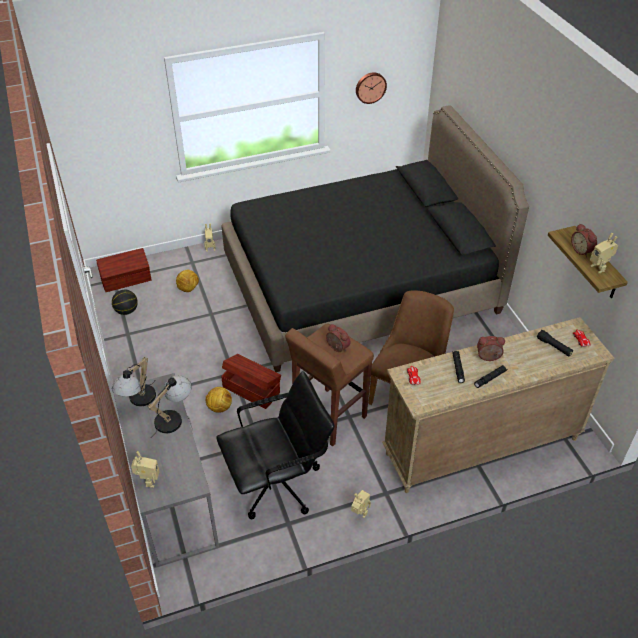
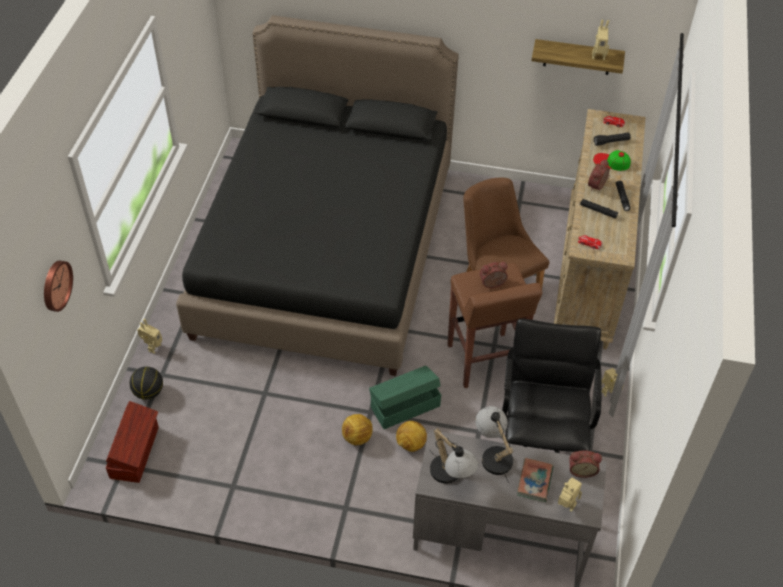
camera: 60 degrees left, 5 degrees up
(126, 311) = (191, 473): basketball -> basketball (148, 392)
(162, 452) = (534, 481): none -> book
(188, 289) = (205, 397): football -> football (357, 437)
(251, 389) = (404, 406): brown storage box -> green storage box
(370, 87) = (188, 48): wall clock -> wall clock (55, 285)
(528, 356) = (611, 162): none -> cap
(582, 250) = (570, 52): alarm clock -> alarm clock (582, 469)

